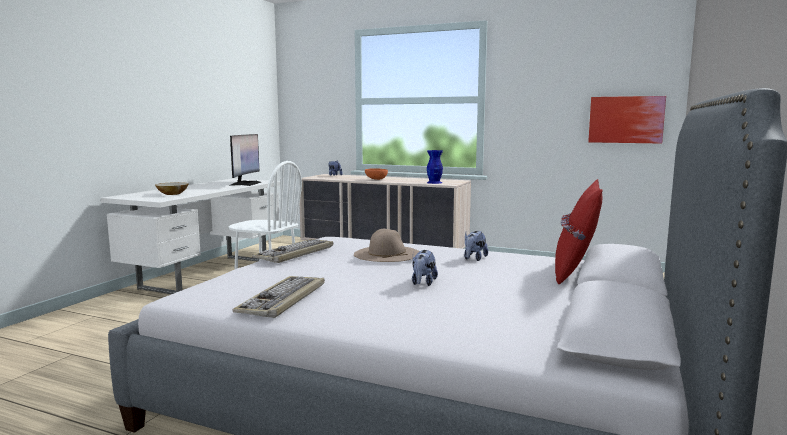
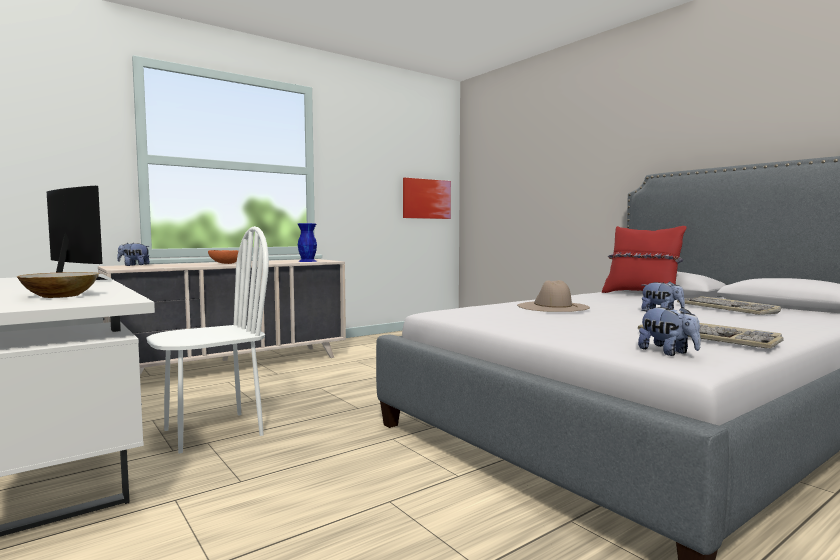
camera: 60 degrees left, 5 degrees down
(295, 253) = (510, 321): keyboard -> keyboard (727, 309)
(474, 259) = (582, 300): plush toy -> plush toy (668, 352)

